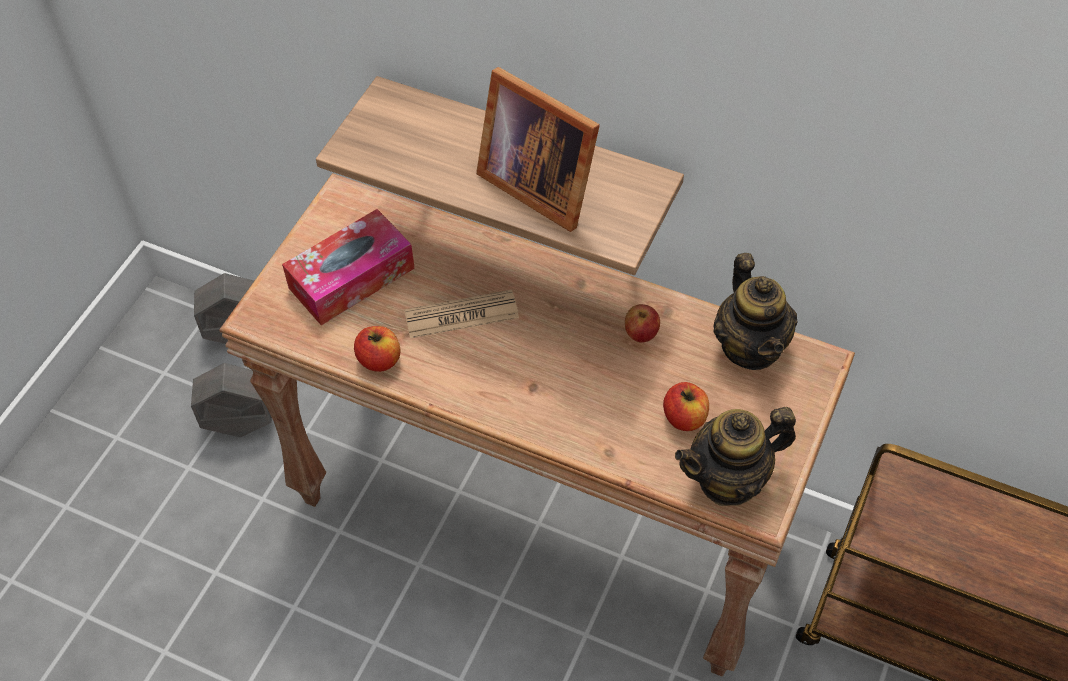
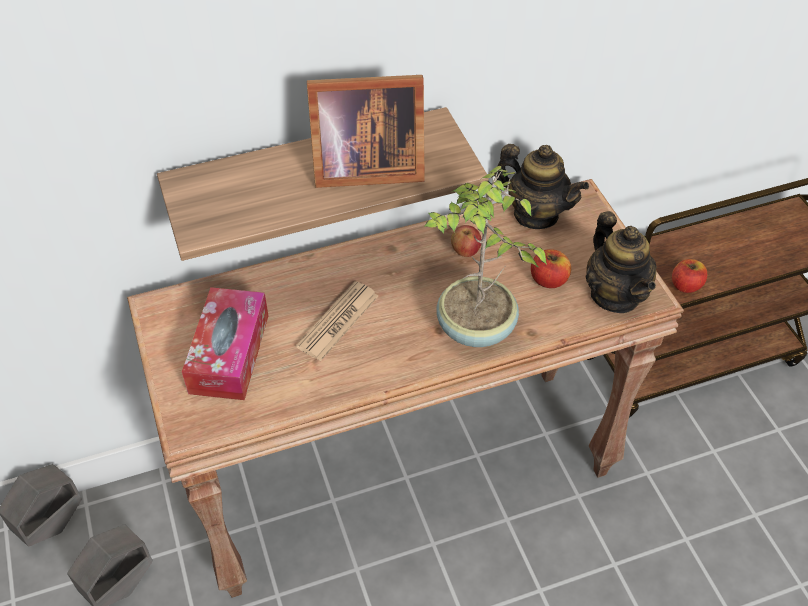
camera: 45 degrees left, 5 degrees down
(379, 360) = (315, 390): apple -> apple (685, 285)
(564, 410) = (475, 329): none -> potted plant
(729, 480) = (615, 295): teapot -> teapot turned 45 degrees counterclockwise

